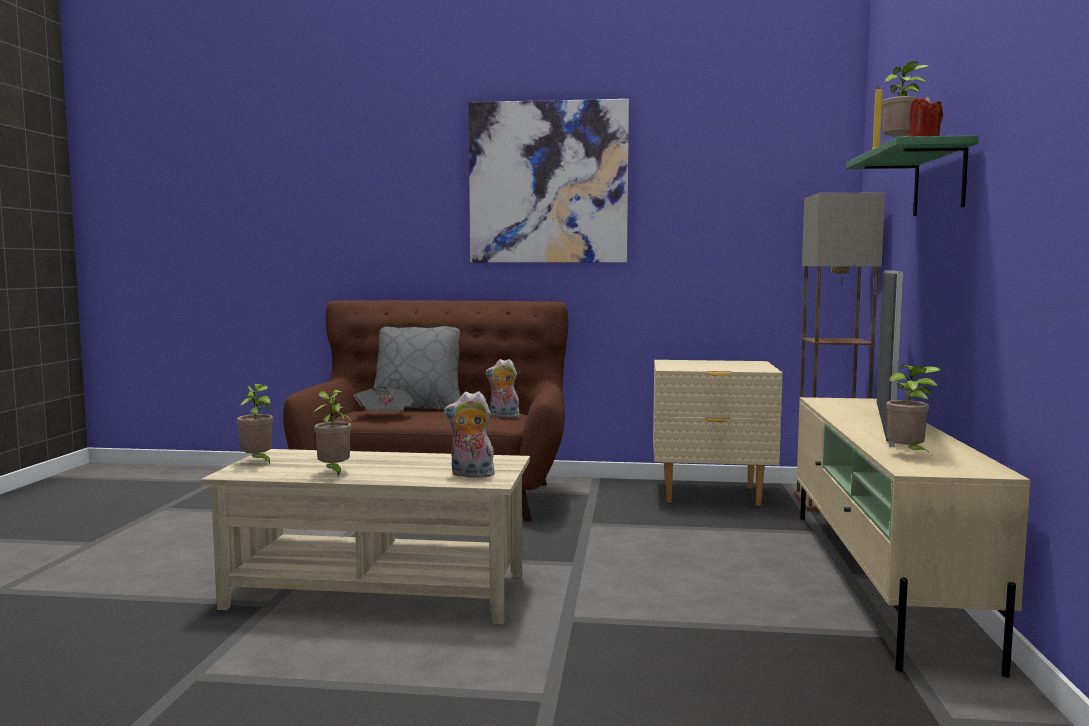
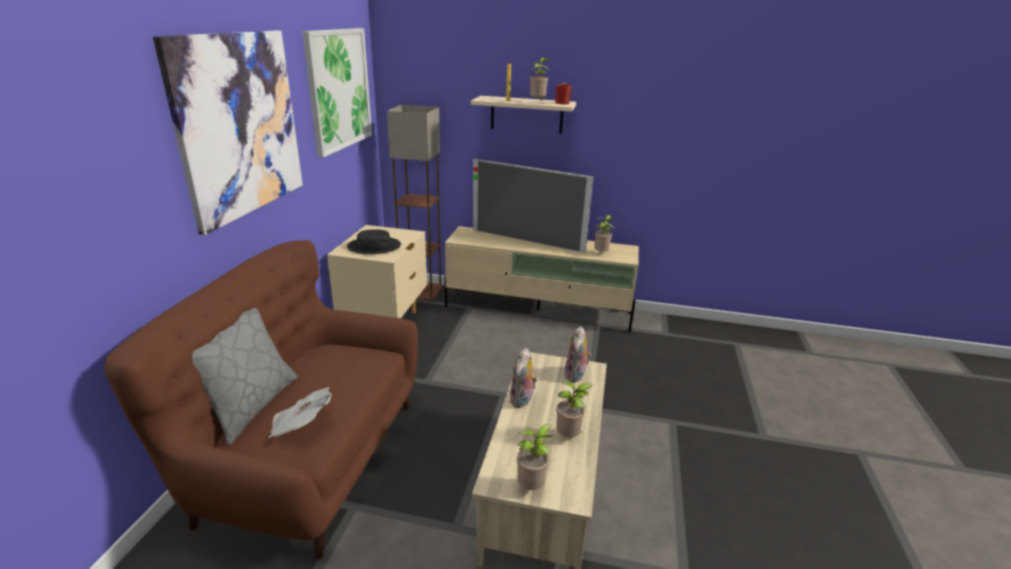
camera: 85 degrees left, 20 degrees up
(503, 416) = (340, 356): plush toy -> plush toy (522, 400)
(696, 365) = (374, 246): none -> black hat
(748, 171) = (339, 89): none -> picture
(939, 181) = (526, 115): green shelf -> beige shelf

